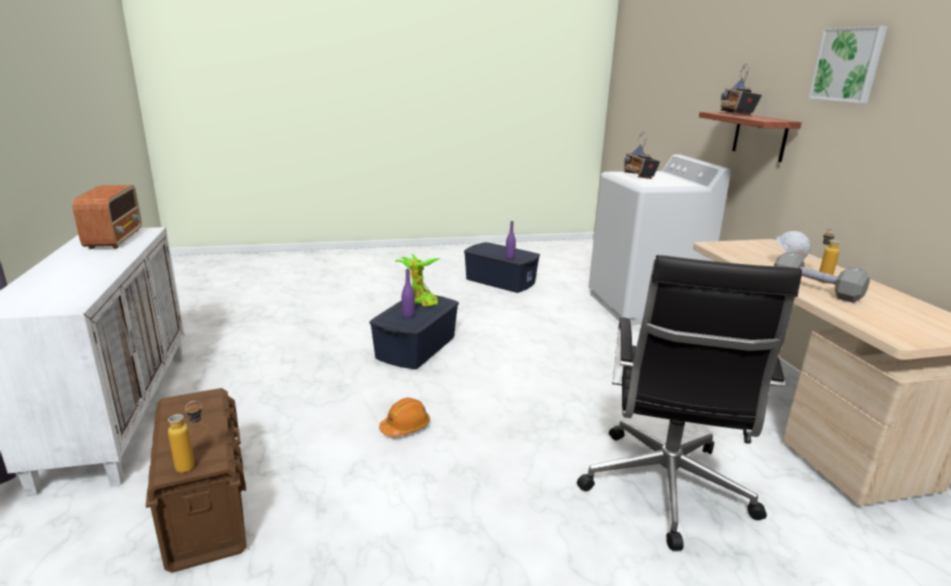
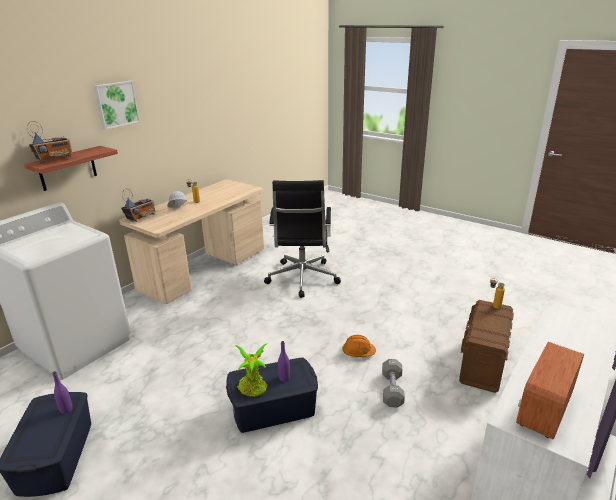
camera: 130 degrees left, 5 degrees up
(638, 176) = (43, 246): radio -> radio (141, 218)
(665, 489) = (302, 279): black office chair -> black office chair turned 120 degrees clockwise
(815, 290) = (213, 202): grey dumbbell -> grey dumbbell (392, 389)

